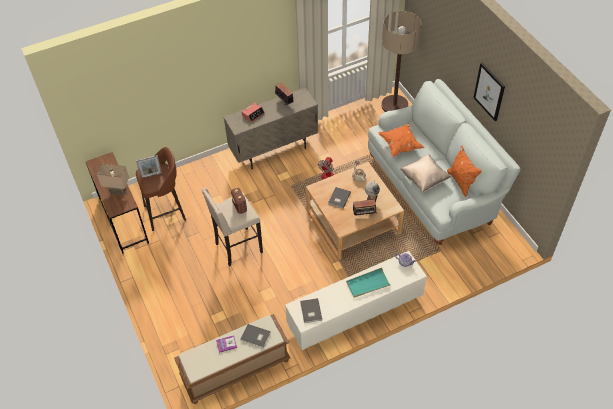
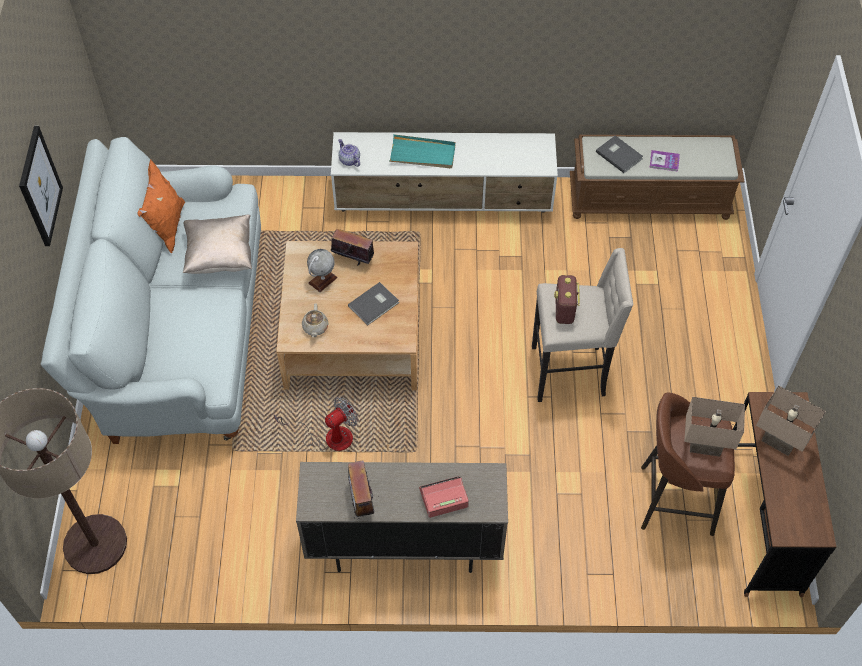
camera: 155 degrees left, 5 degrees up
(151, 175) = (704, 447): picture frame -> beige table lamp
(310, 311) = (526, 152): grey book -> none
(400, 145) = (206, 334): orange pillow -> none

